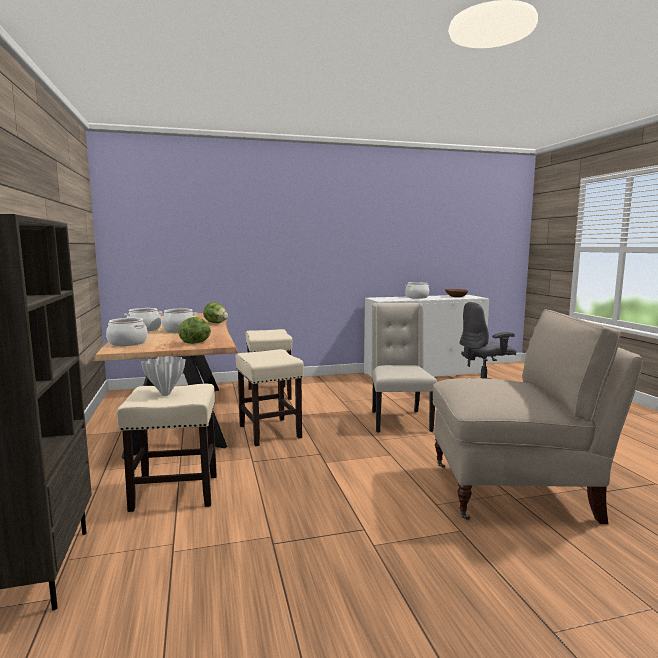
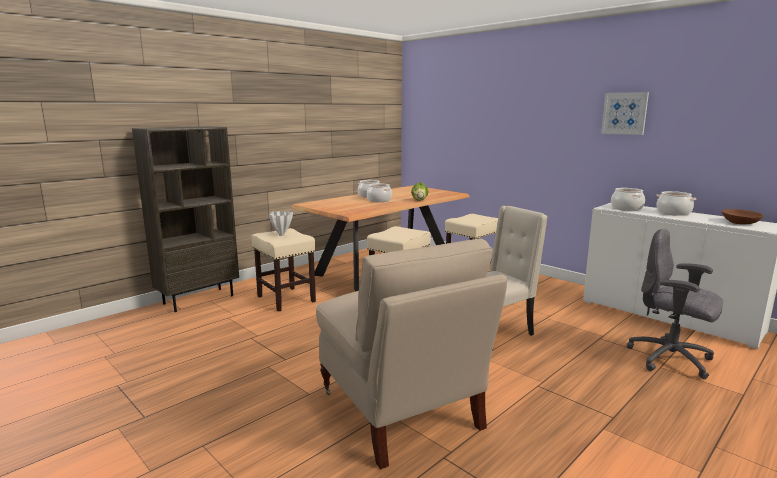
camera: 60 degrees right, 5 degrees up
(128, 343) = (326, 202): cooking pot -> cooking pot (627, 208)
(196, 343) = (347, 209): lettuce -> none
(366, 225) = (624, 113): none -> picture

